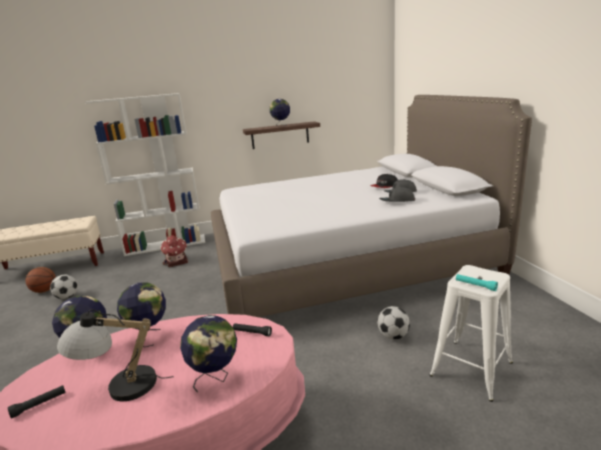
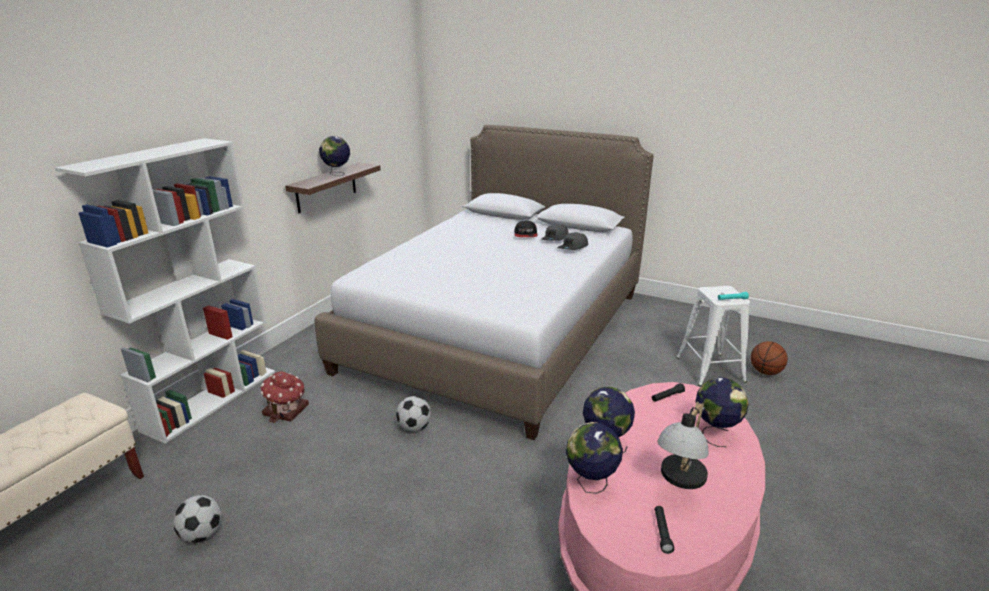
camera: 50 degrees left, 5 degrees up
(44, 291) = (122, 556): basketball -> basketball (765, 372)
(393, 336) = (639, 373): football -> football (415, 428)

